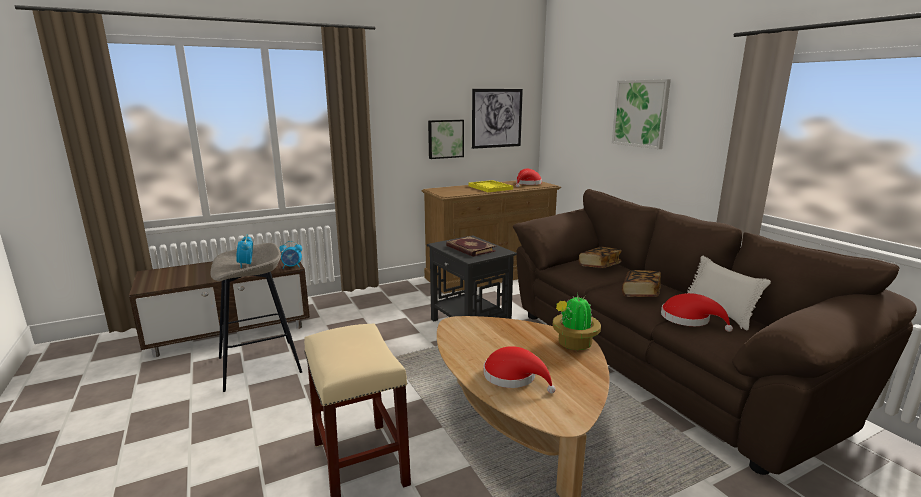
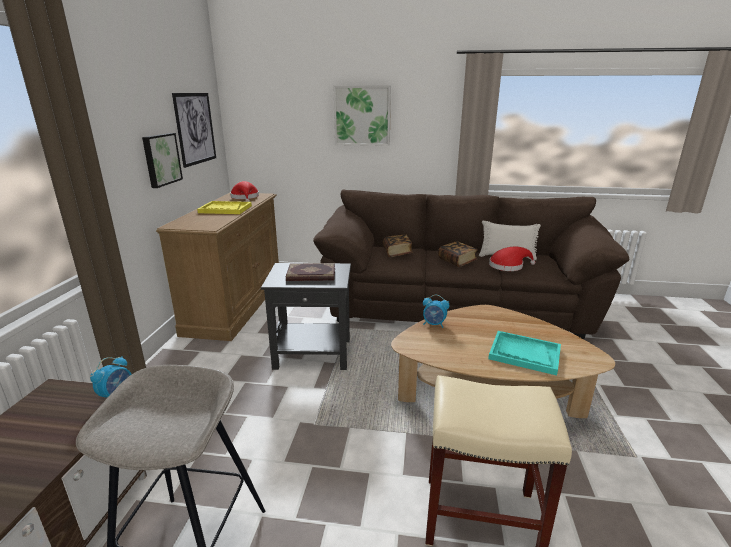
camera: 55 degrees left, 5 degrees up
(246, 264) = (163, 416): alarm clock -> alarm clock (434, 324)
(514, 377) = (524, 354): red hat -> turquoise tray
(573, 344) = (490, 313): potted plant -> none

